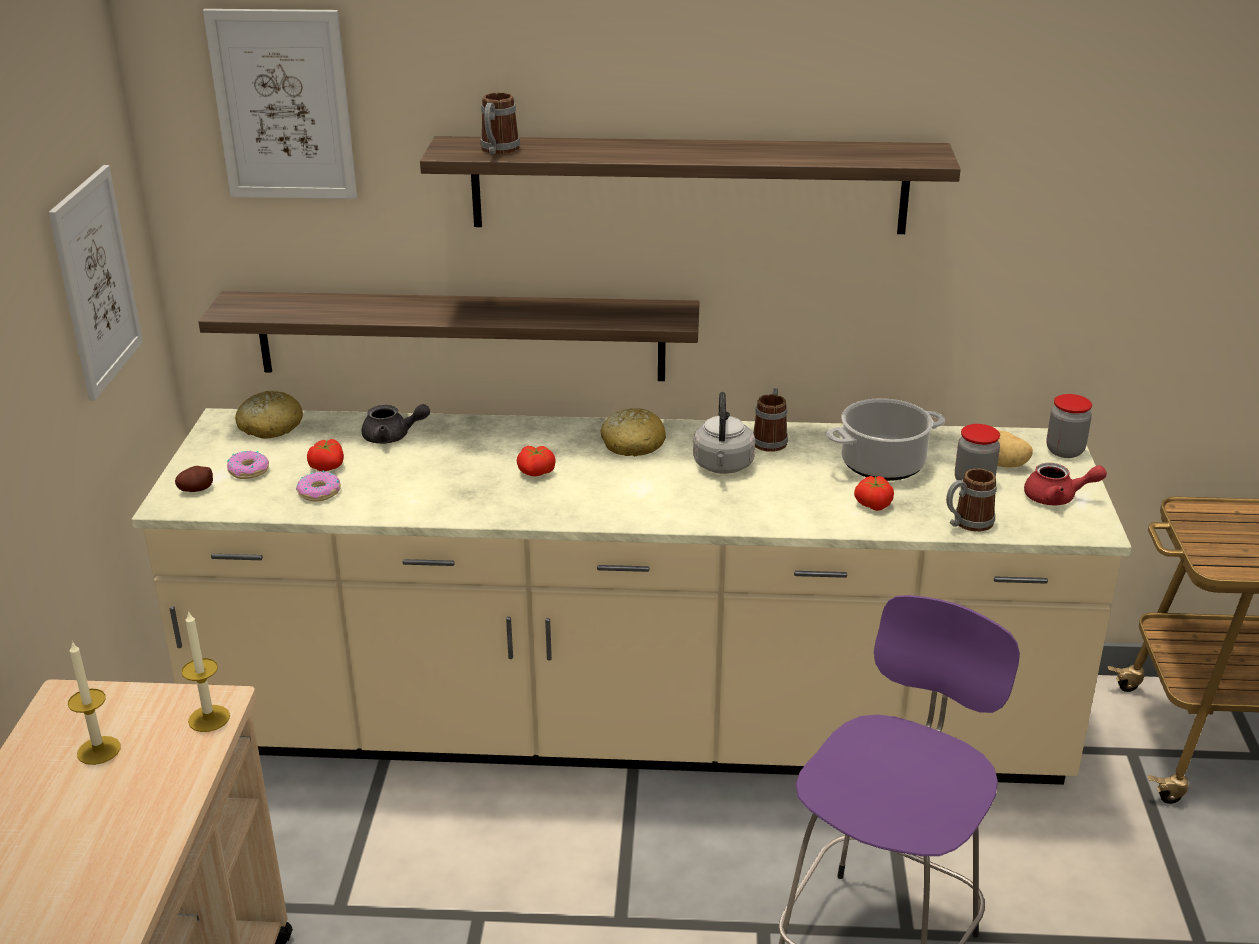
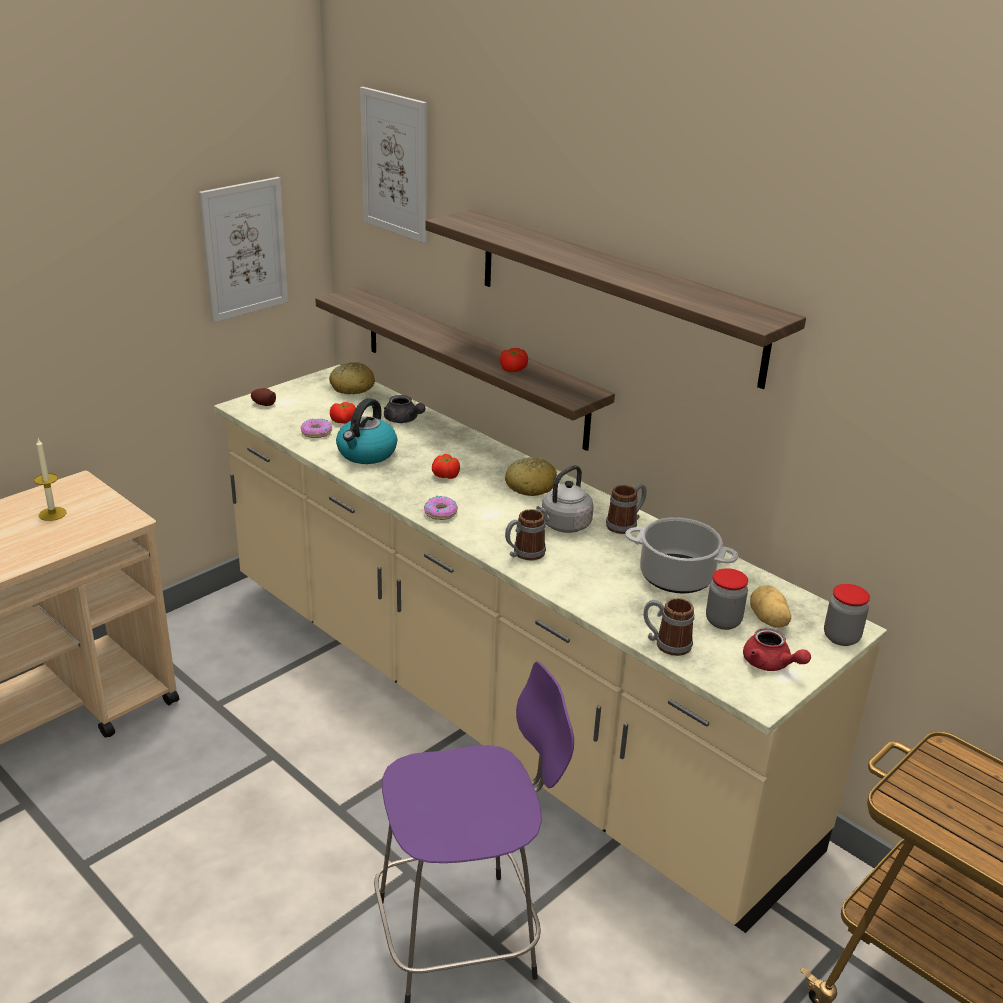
camera: 40 degrees right, 0 degrees up
(209, 718) = (114, 525): candle -> none
(249, 470) = (303, 405): donut -> donut (441, 513)
(416, 488) = (366, 454): none -> kettle
(497, 151) = (480, 228): mug -> mug (524, 554)
(873, 505) = (621, 597): tomato -> tomato (512, 369)

